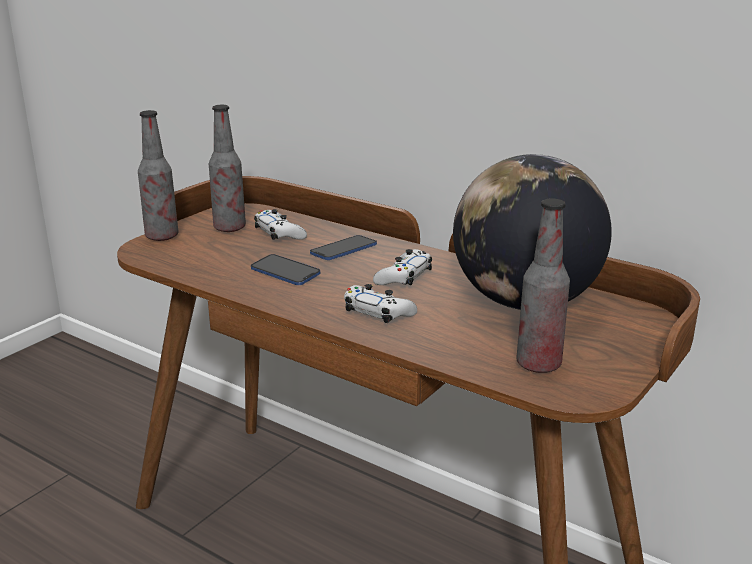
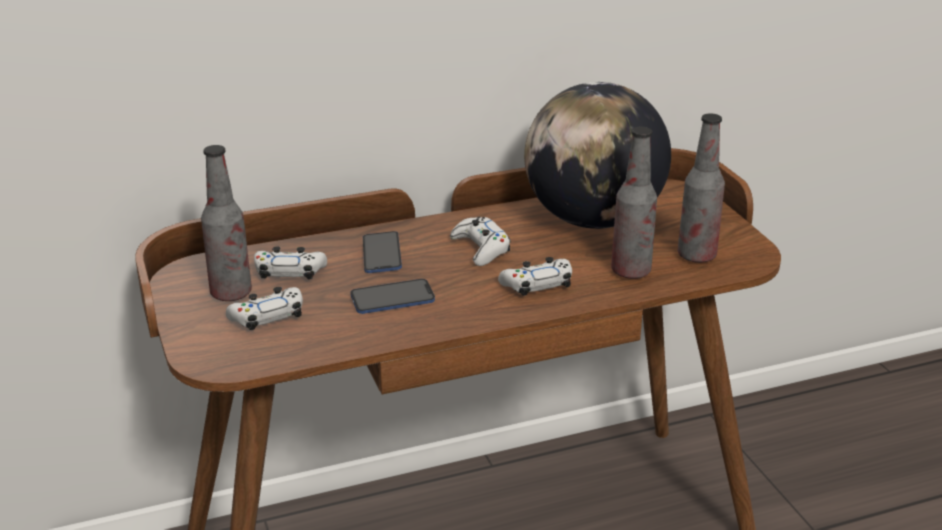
camera: 55 degrees left, 5 degrees up
(162, 236) = (192, 339): bottle -> bottle (630, 271)
(213, 245) = (267, 316): none -> white game controller

